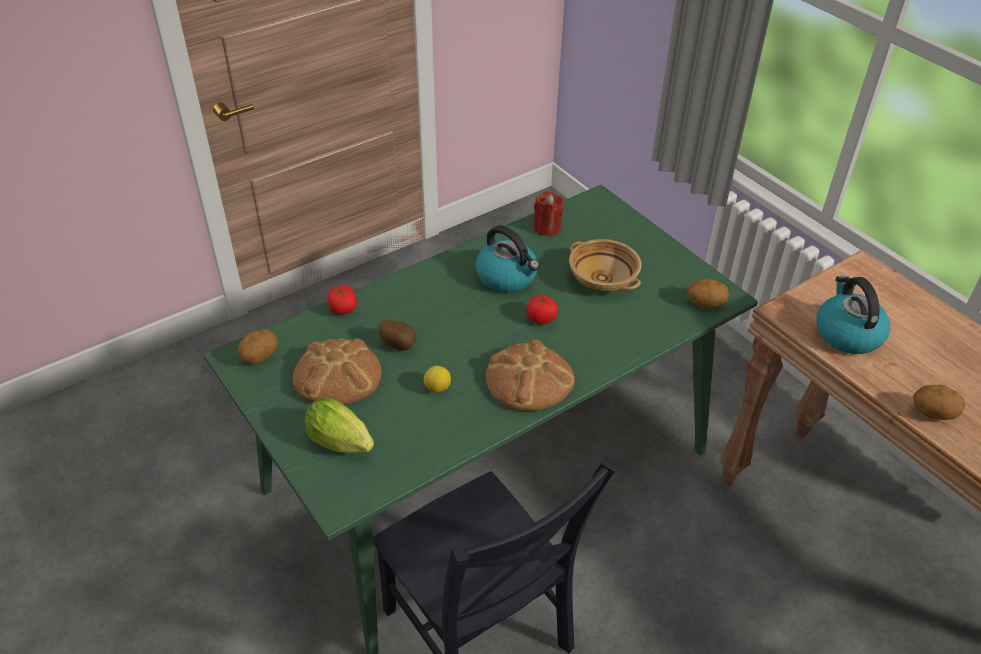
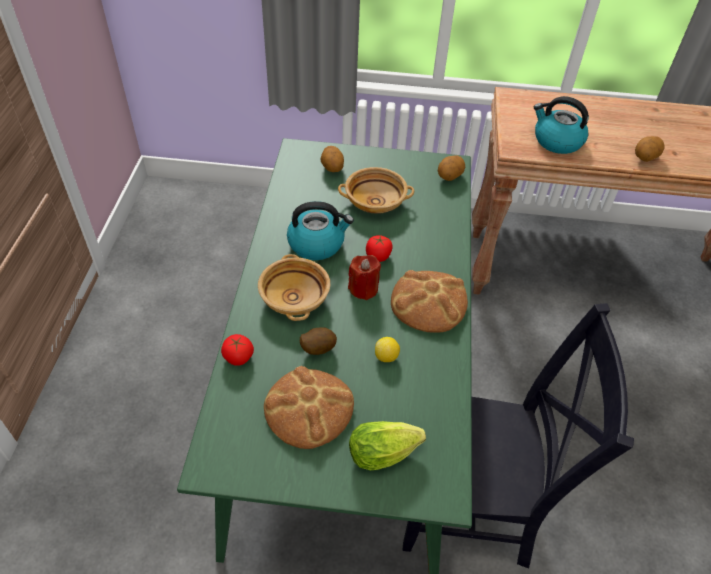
camera: 50 degrees left, 5 degrees up
(260, 357) = (229, 448): potato -> potato (332, 168)
(434, 302) = (295, 299): none -> beige bowl
(547, 227) = (292, 191): red candle -> red candle (363, 288)

